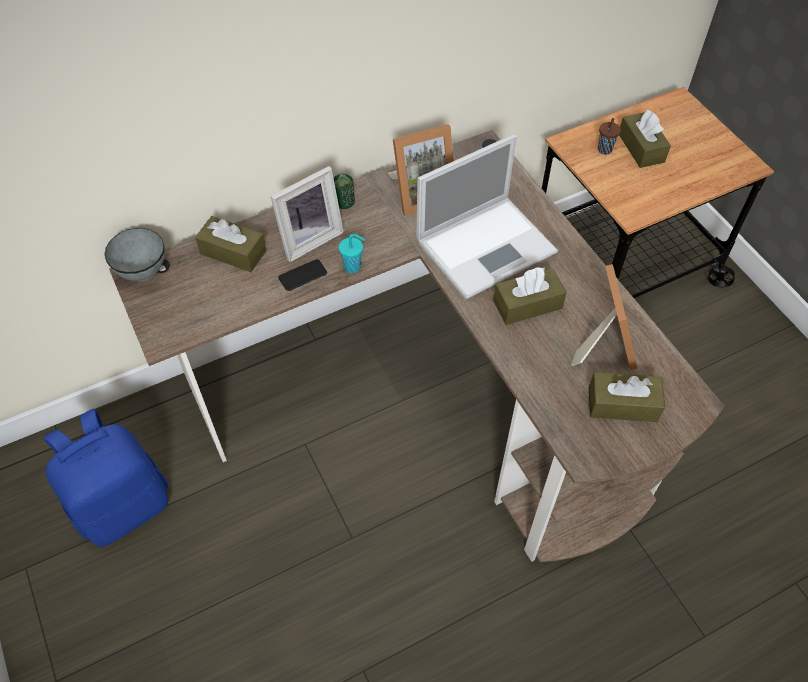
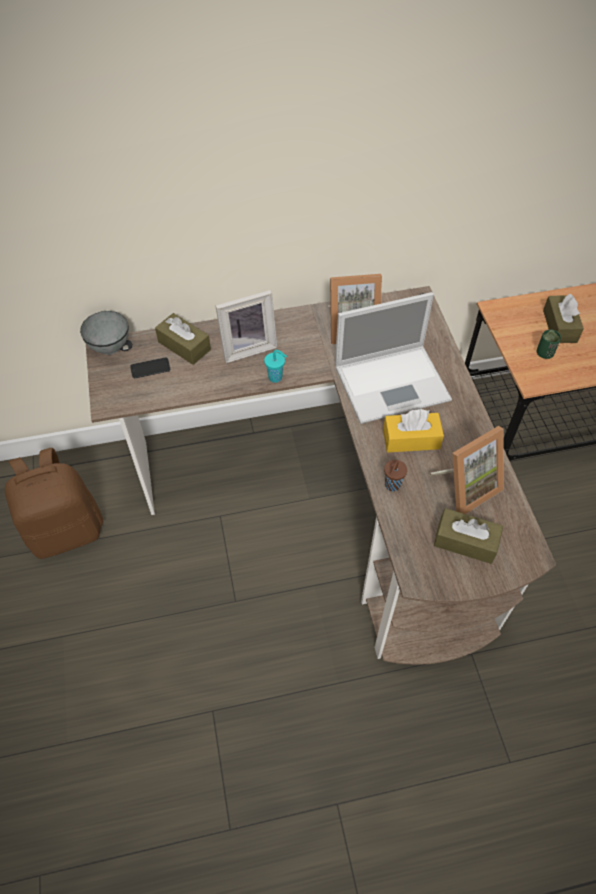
camera: 15 degrees right, 0 degrees up
(123, 505) = (66, 530): blue backpack -> brown backpack
(302, 275) = (233, 376): phone -> phone (150, 368)
(344, 203) = (285, 323): green cup -> green cup (544, 353)
(527, 304) = (411, 439): brown tissue box -> yellow tissue box
(603, 344) = (466, 487): picture frame -> picture frame turned 45 degrees clockwise
(604, 150) = (526, 322): brown cup -> brown cup (392, 486)

